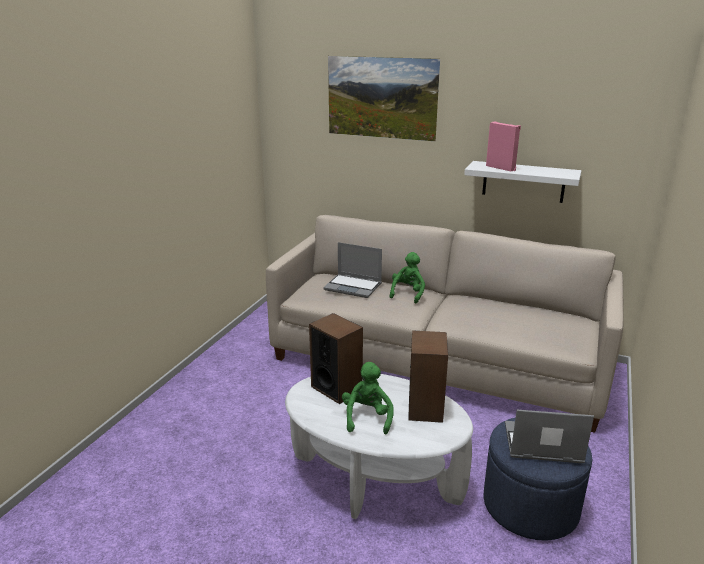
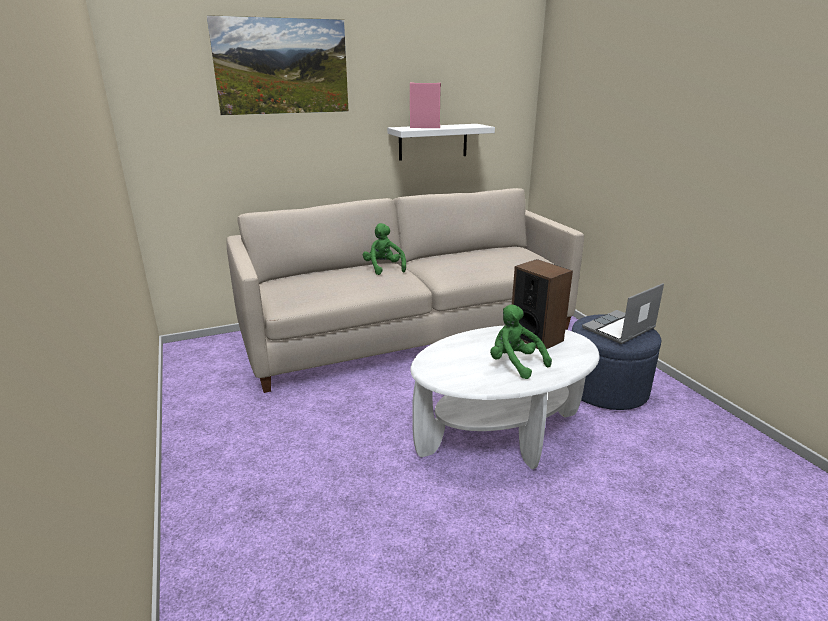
camera: 45 degrees left, 0 degrees up
(336, 388) = (453, 357): speaker -> none
(354, 287) = (328, 278): laptop -> none

